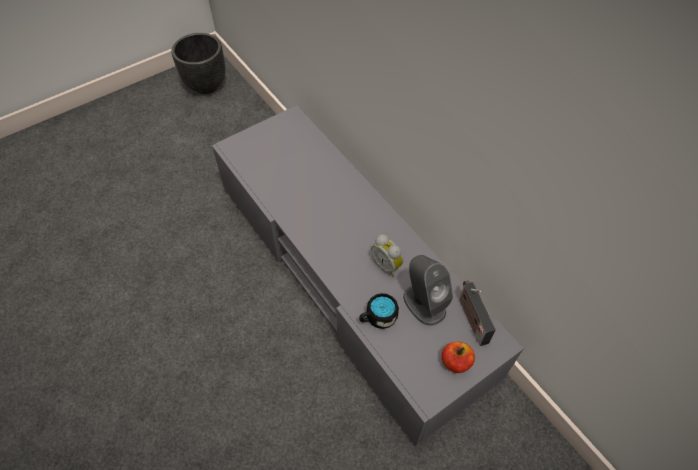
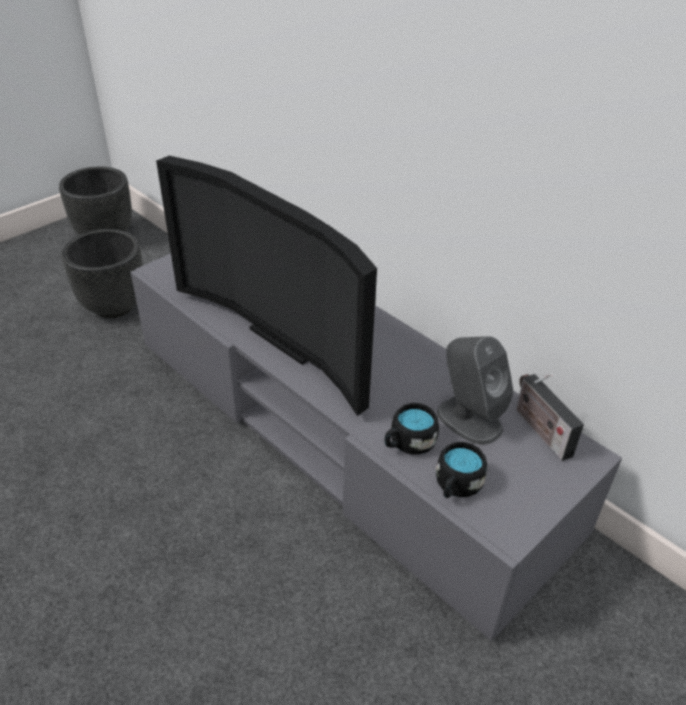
camera: 10 degrees left, 15 degrees down
(207, 150) = (114, 306): none -> black planter
(315, 216) = (291, 335): none -> television
(387, 264) = (405, 380): alarm clock -> none
(402, 356) = (456, 486): none -> black mug
(455, 362) = (534, 485): apple -> none

